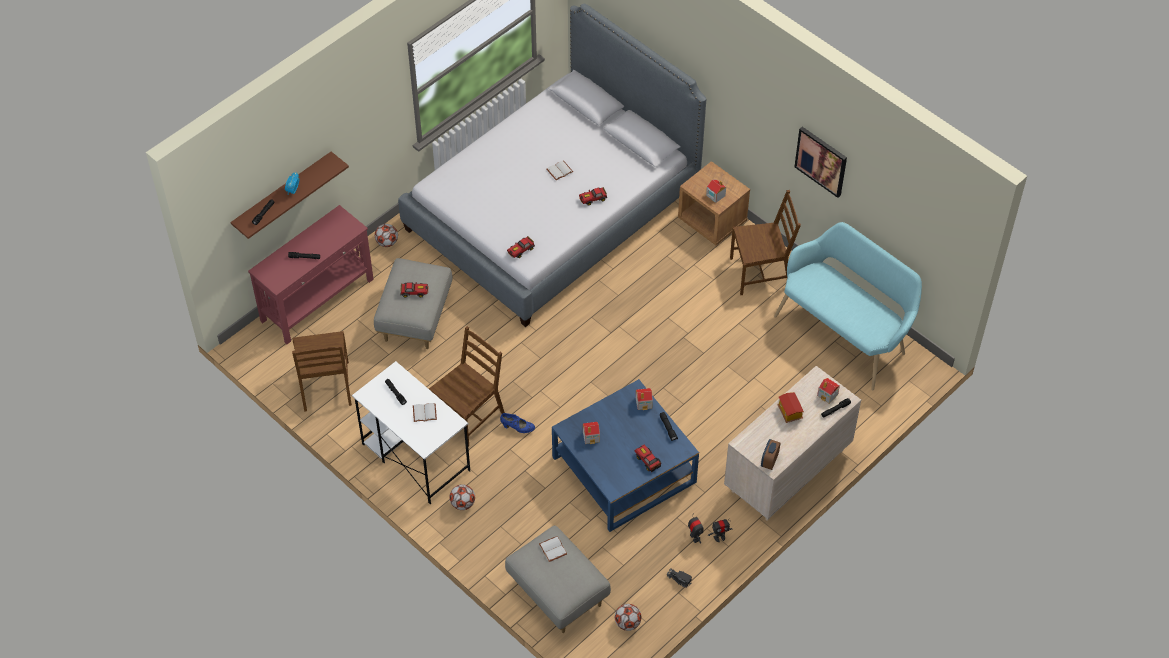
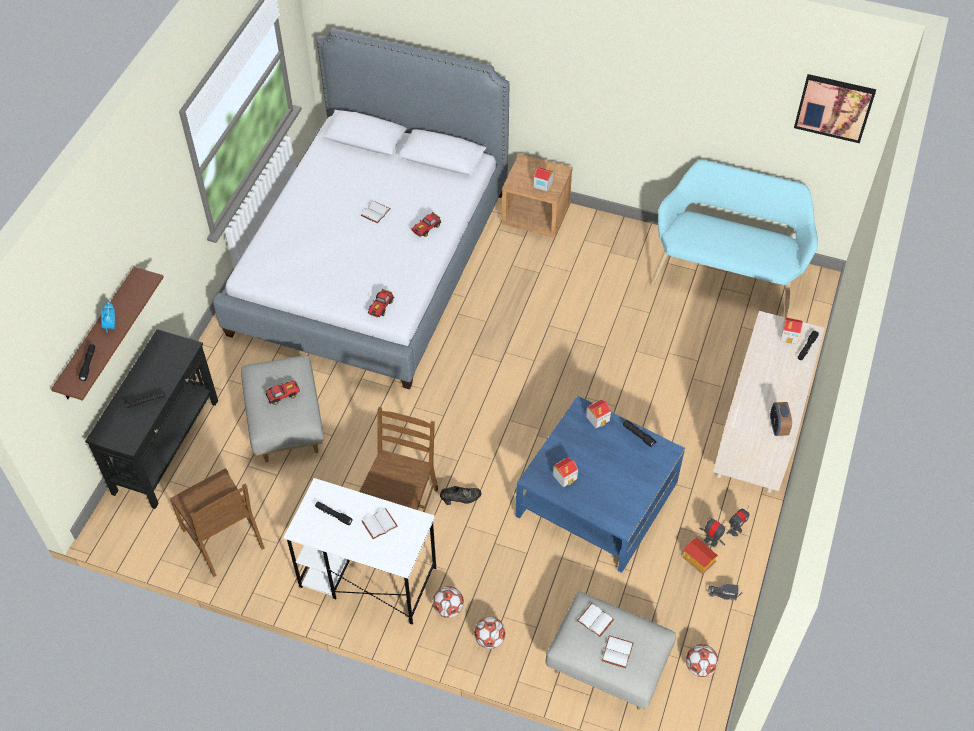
camera: 25 degrees left, 0 degrees up
(318, 300) = (167, 446): red console table -> black console table
(387, 242) = (213, 356): football -> football (489, 639)
(517, 428) = (461, 499): blue shoe -> black shoe
(555, 577) = (616, 651): none -> white book
(647, 460) = (638, 478): toy car -> none
(760, 272) = (612, 248): brown chair -> none
(789, 412) = (764, 368): toy house -> toy house (697, 560)
(821, 161) = (666, 100): picture -> picture (834, 107)

